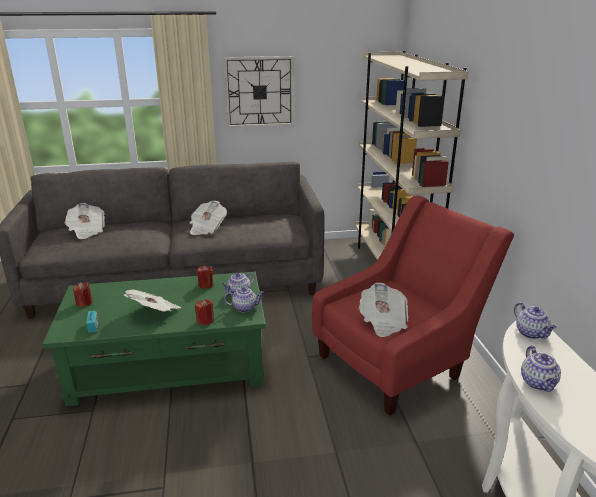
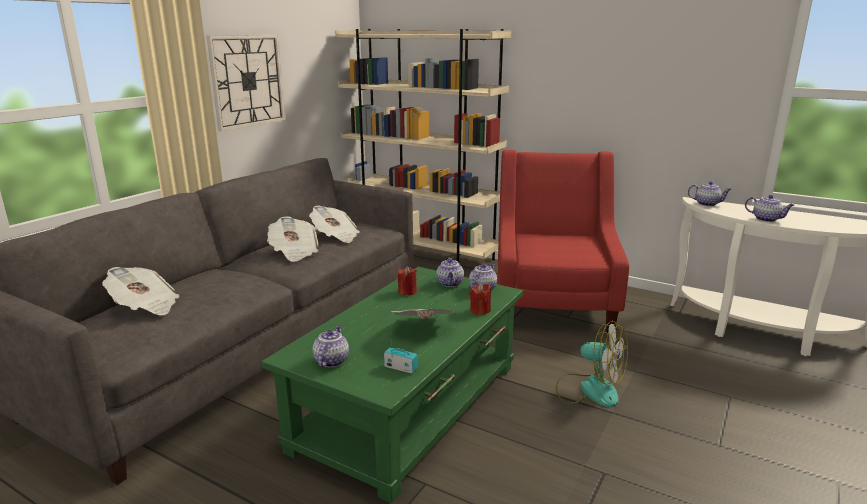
camera: 50 degrees left, 5 degrees down
(84, 303) = (331, 361): red candle -> teapot
(275, 436) = (589, 389): none -> fan
(383, 322) = (578, 254): newspaper -> newspaper (335, 236)

